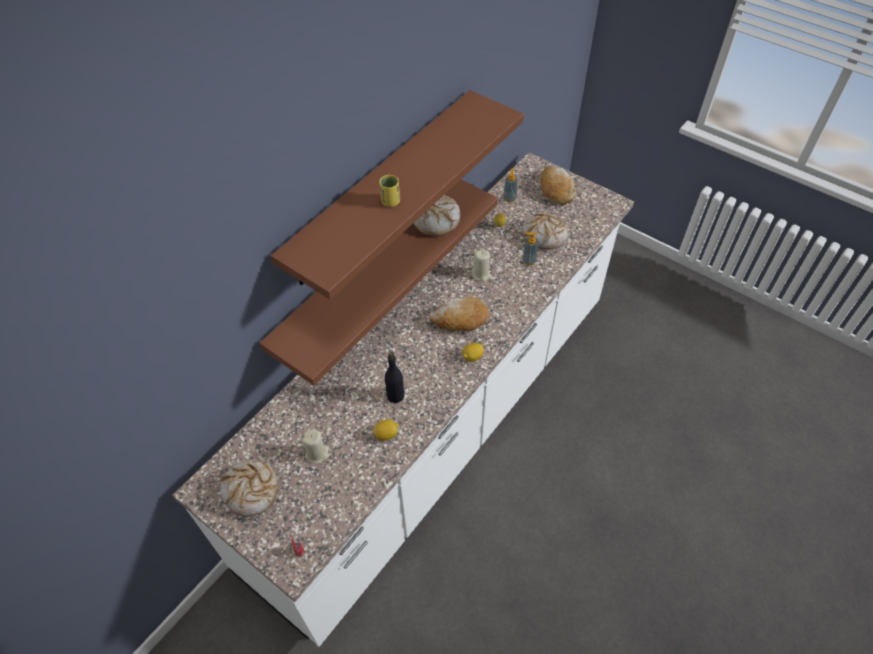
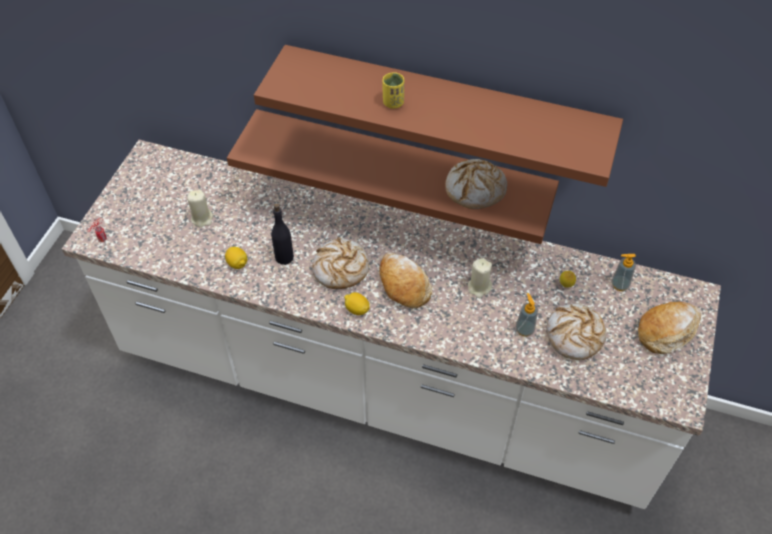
camera: 70 degrees right, 0 degrees up
(251, 491) = (153, 187): bread -> bread (340, 269)

